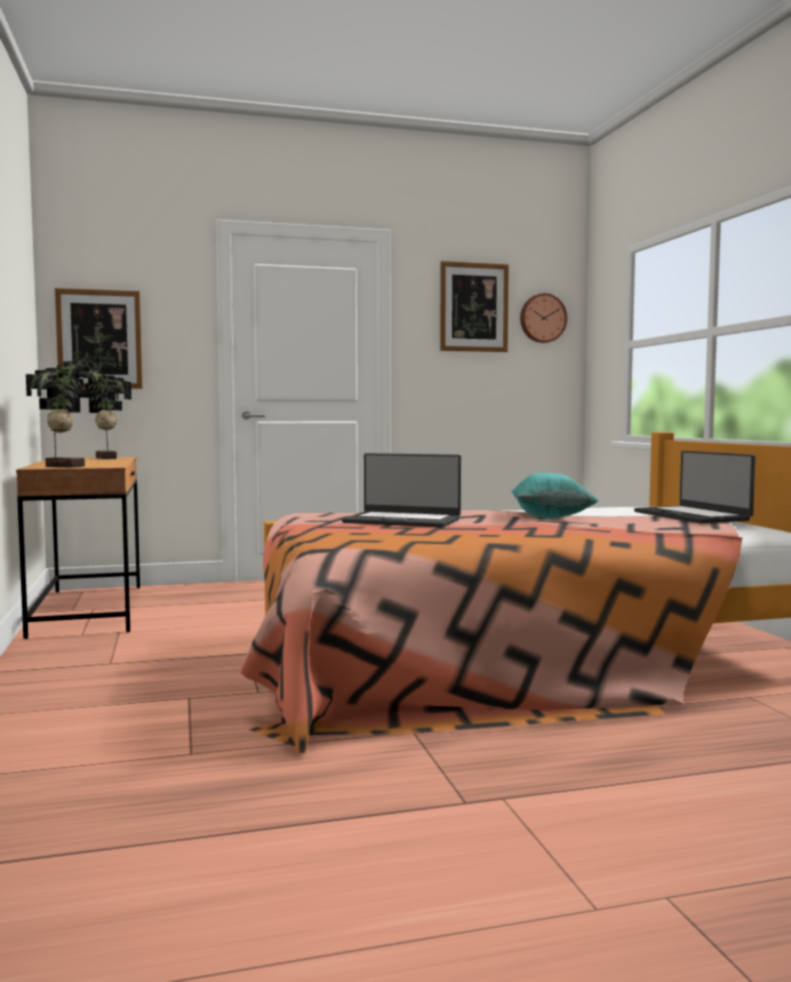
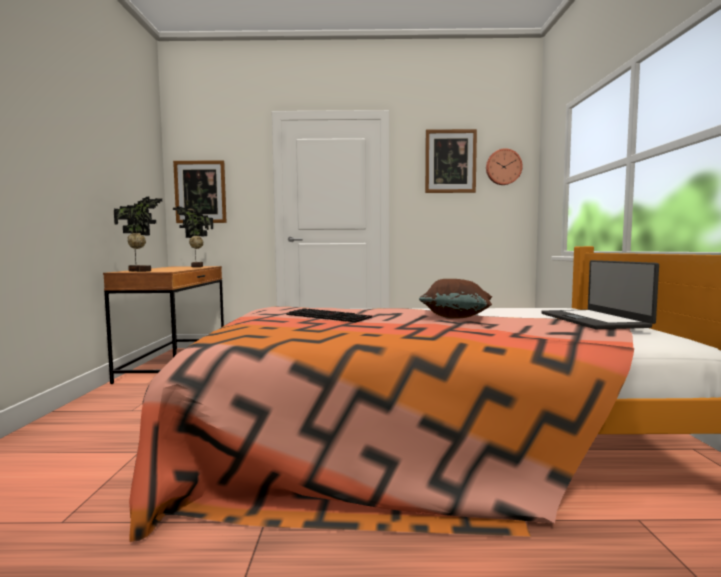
camera: 15 degrees right, 0 degrees up
(402, 521) = (329, 316): laptop -> keyboard
(551, 517) = (457, 317): turquoise pillow -> brown pillow

